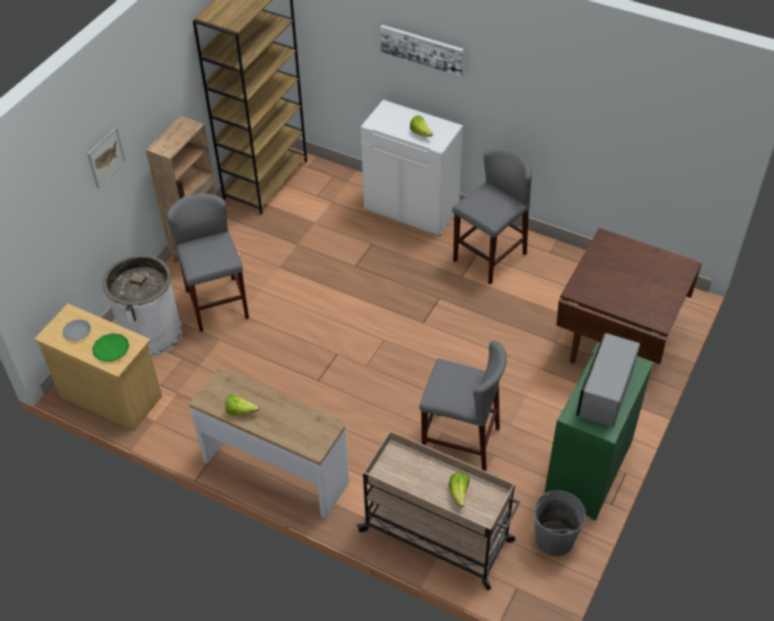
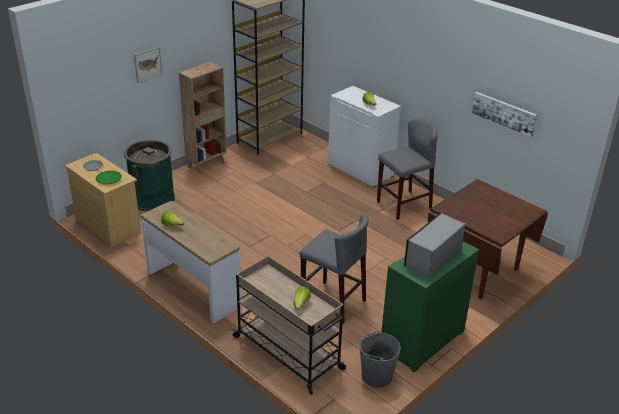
camera: 15 degrees right, 15 degrees down
(151, 332) = (153, 199): white trash can -> green trash can
(217, 304) = (203, 193): grey stool -> none
(422, 49) = (380, 46): picture -> picture (504, 113)

